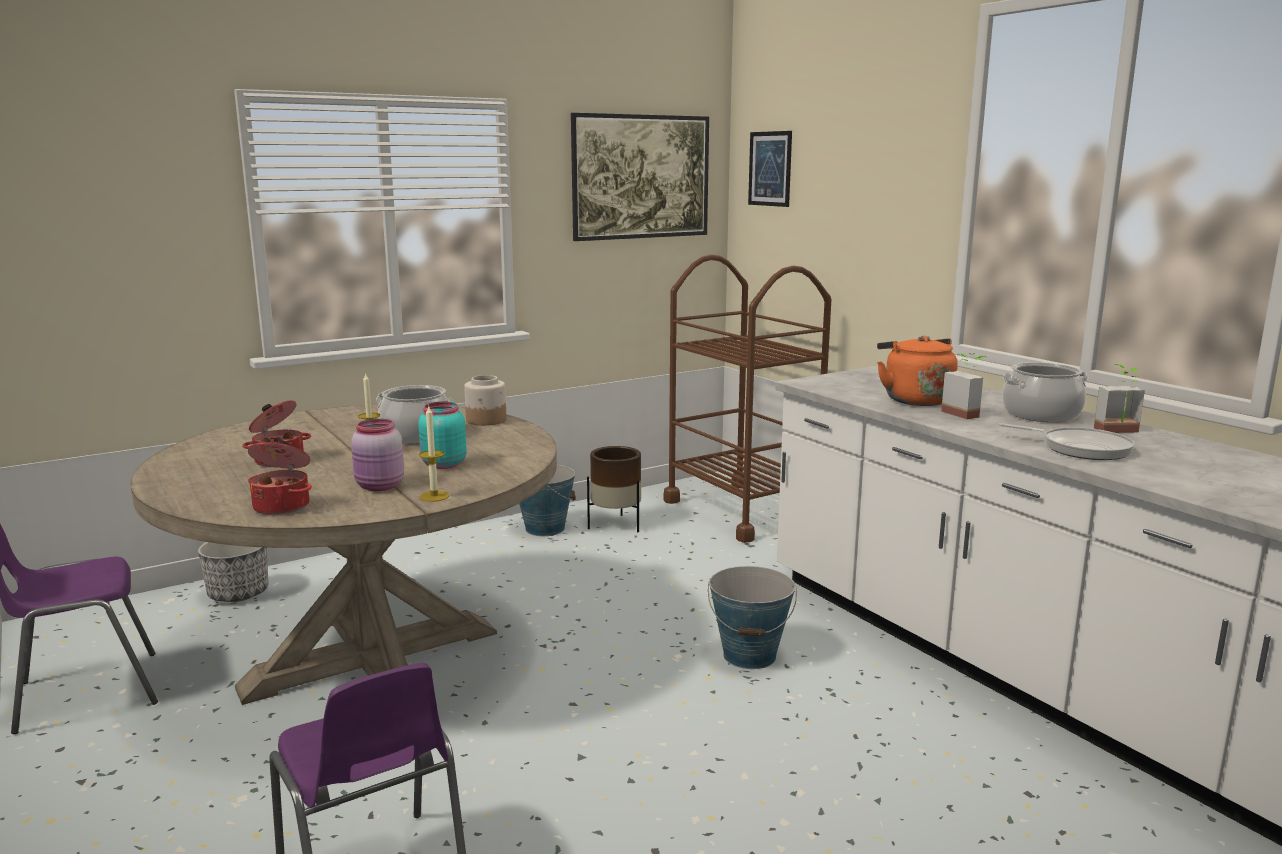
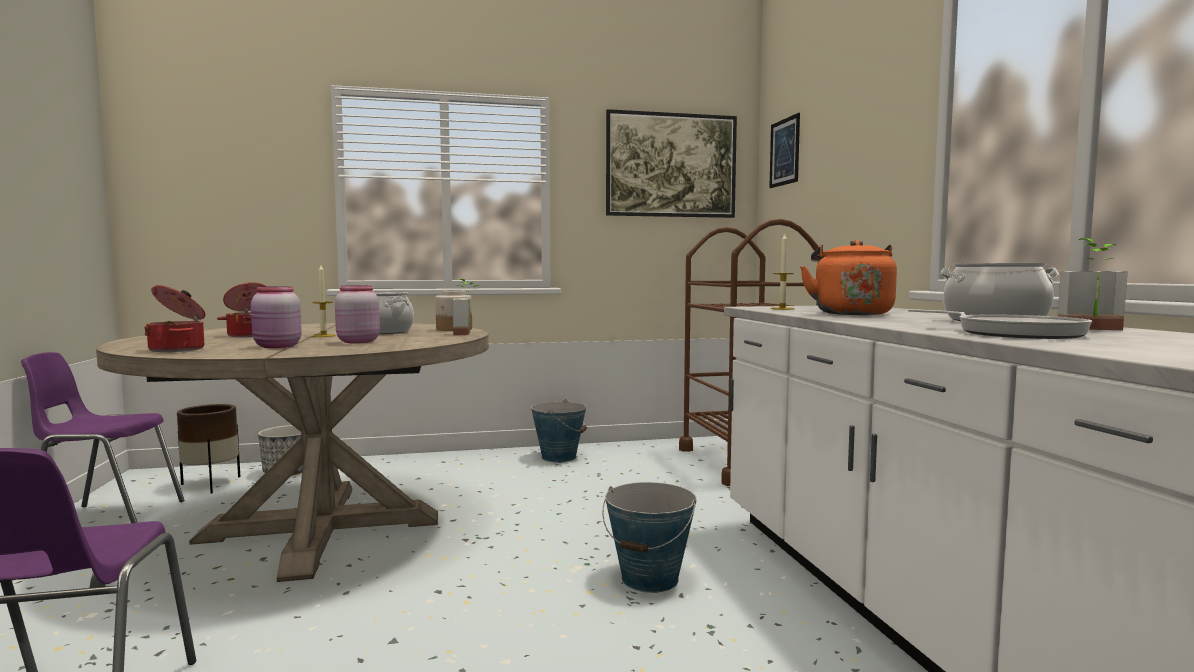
camera: 20 degrees right, 10 degrees down
(434, 496) = (300, 352): candle -> candle (782, 308)
(442, 464) = (357, 341): turquoise jar -> pink jar
(616, 525) = (620, 461): brown planter -> brown planter (210, 485)
(965, 413) = (895, 318): potted plant -> potted plant (468, 333)

